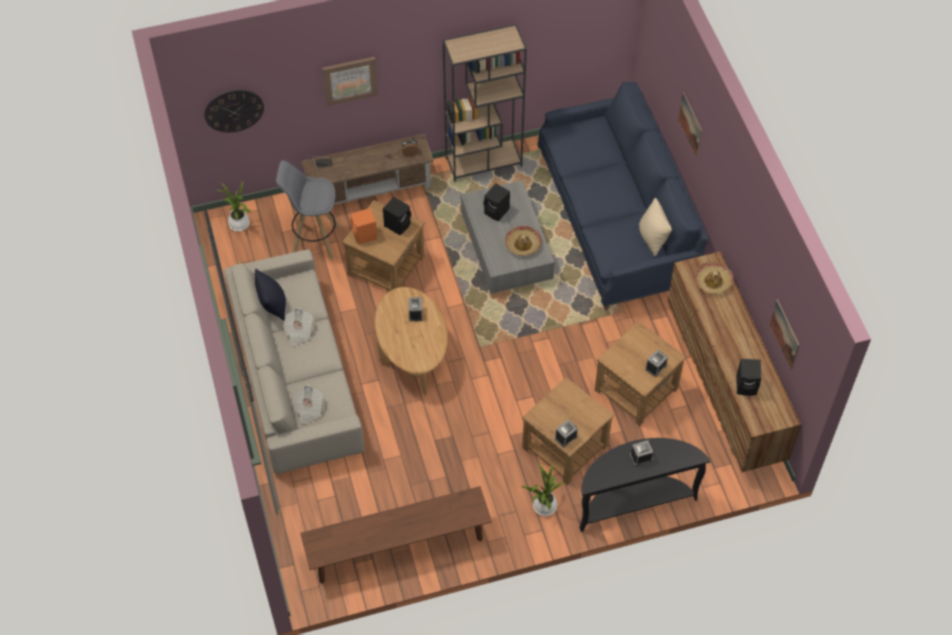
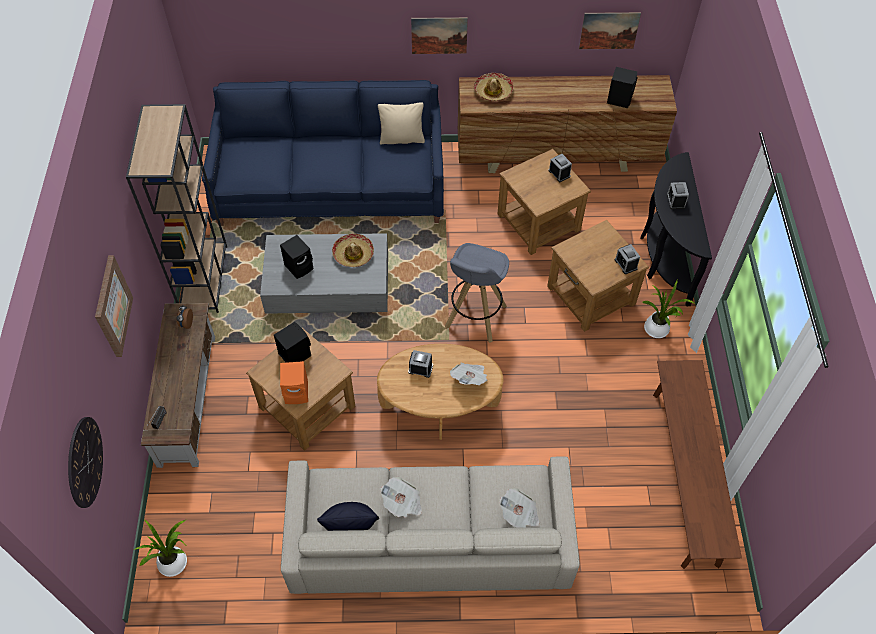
camera: 75 degrees left, 0 degrees up
(314, 240) = (237, 477): grey stool -> grey stool (474, 318)
(416, 348) = (470, 378): none -> newspaper
(690, 124) = (338, 22): picture -> picture (439, 35)

